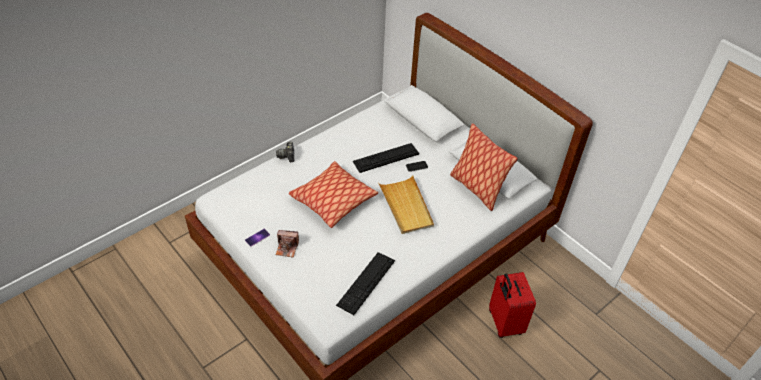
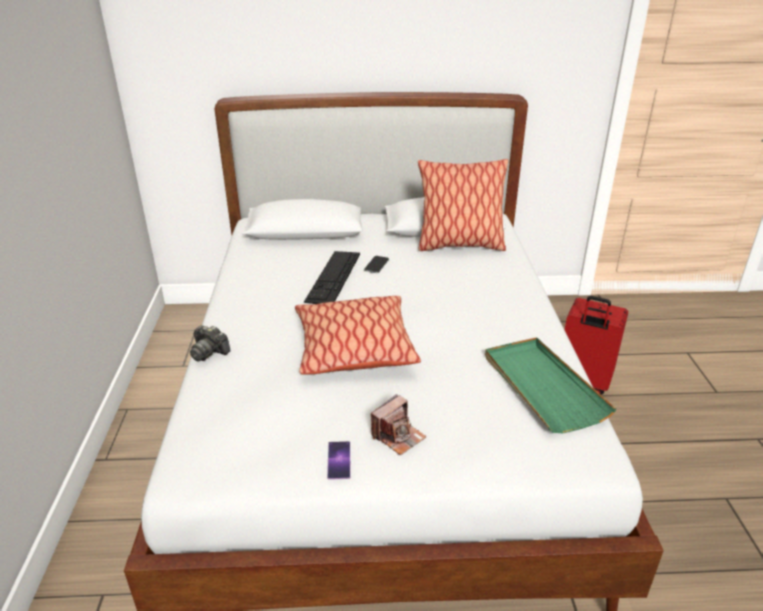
camera: 50 degrees left, 15 degrees down
(366, 282) = (542, 386): keyboard -> green tray
(406, 206) = (435, 298): beige tray -> none

